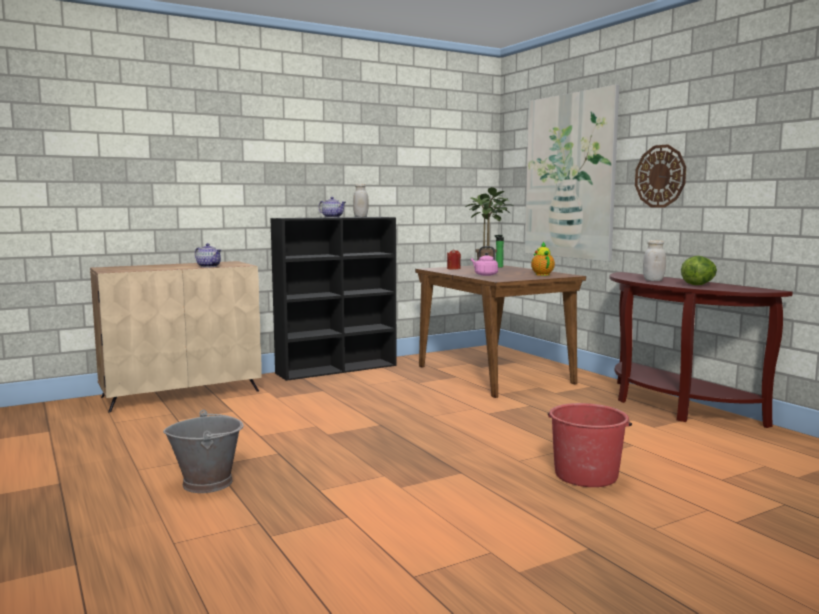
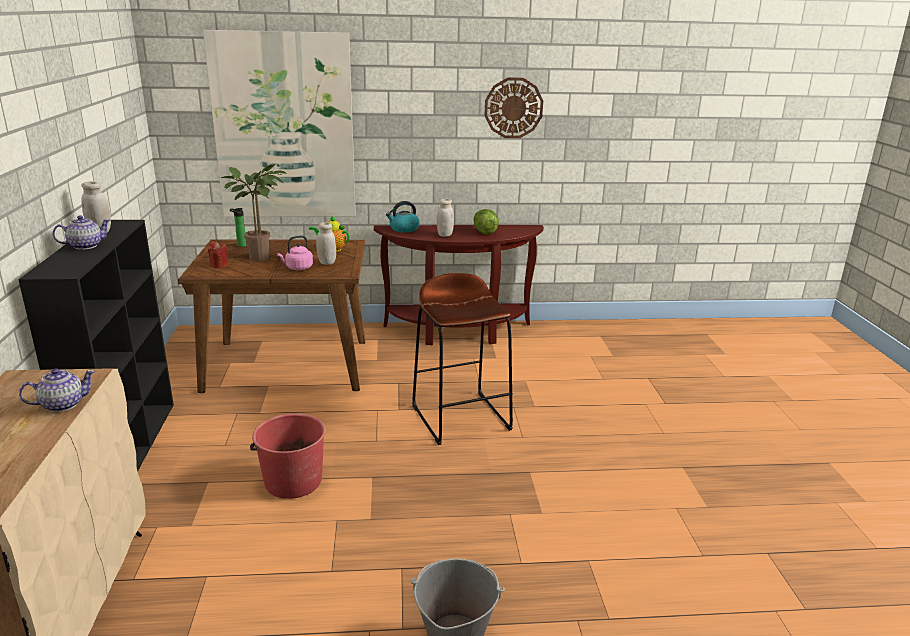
camera: 65 degrees left, 15 degrees up
(511, 276) = (327, 262): none -> white jar
(512, 434) = (461, 417): none -> brown stool
(586, 475) = (568, 421): red bucket -> red bucket (292, 481)
(634, 275) = (403, 229): none -> kettle
(660, 176) = (409, 132): wall clock -> wall clock (513, 108)

